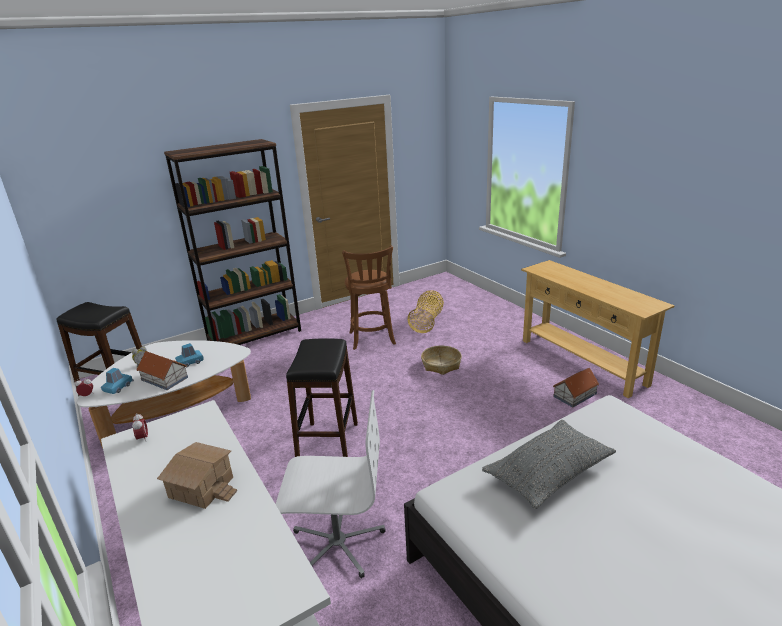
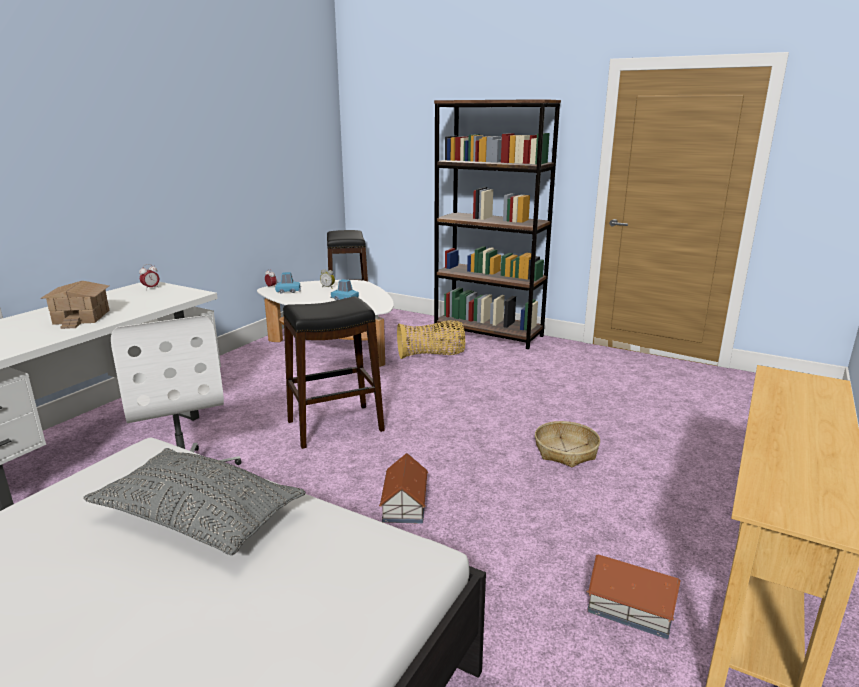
camera: 60 degrees right, 5 degrees down
(164, 379) = (311, 299): toy house -> toy house (404, 504)
(372, 339) = (564, 390): brown stool -> none
(427, 321) = (663, 412): basket -> basket (432, 355)

